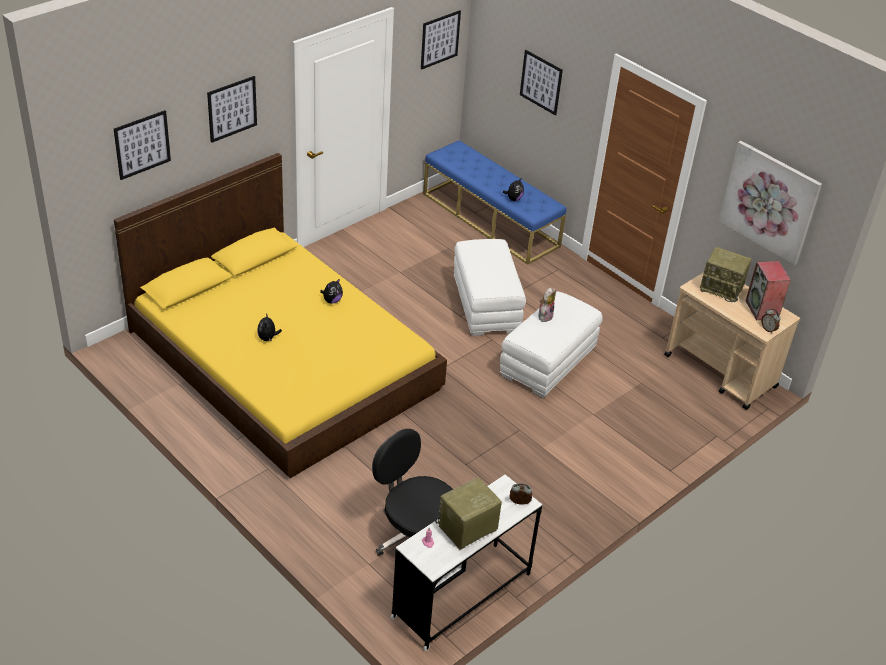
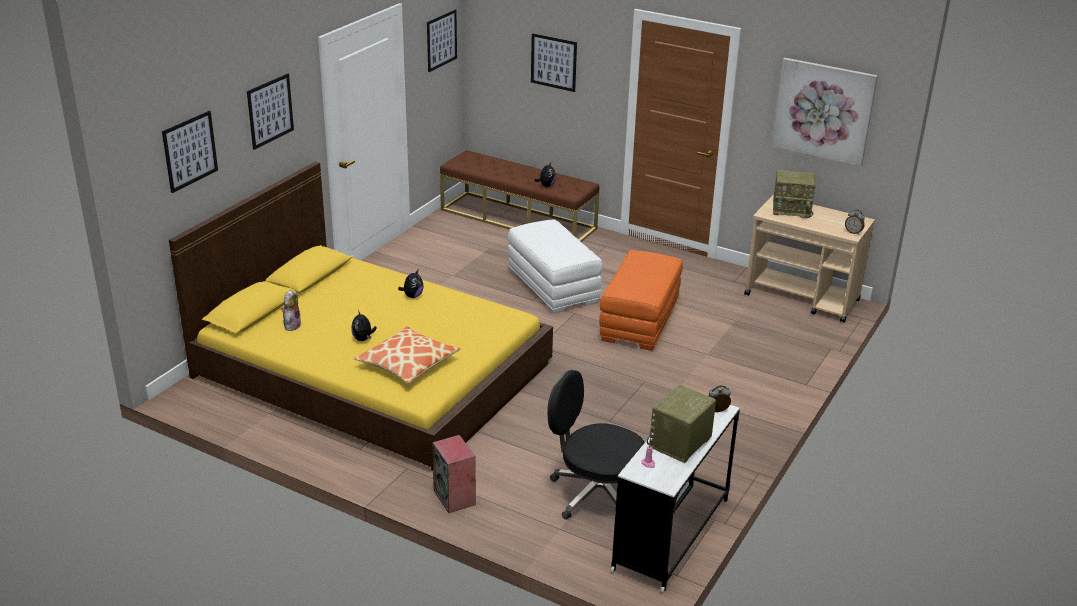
camera: 15 degrees left, 10 degrees down
(293, 374) = (408, 363): none -> pillow
(490, 220) = (518, 219): blue bench -> brown bench
(545, 316) = (631, 270): plush toy -> plush toy (291, 325)
(548, 363) = (640, 322): white ottoman -> orange ottoman
(762, 310) = (838, 219): speaker -> speaker (455, 498)

